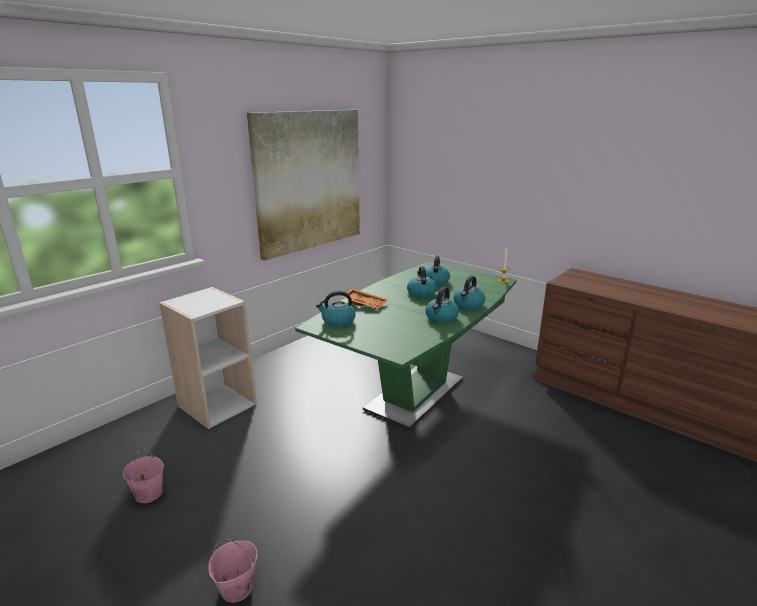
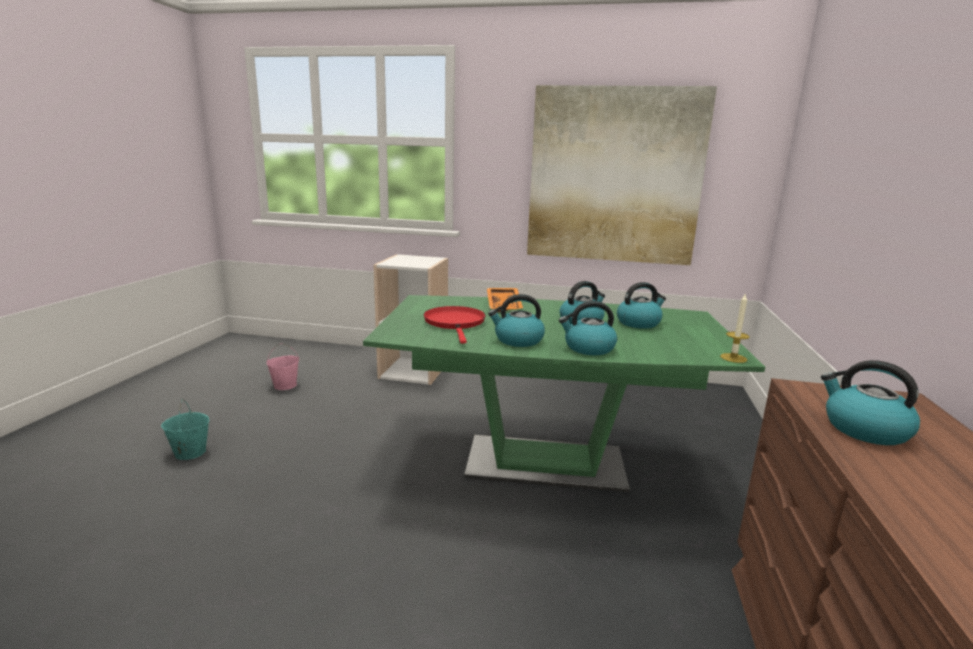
camera: 60 degrees right, 5 degrees down
(237, 588) = (190, 452): pink bucket -> turquoise bucket
(338, 321) = (442, 304): kettle -> kettle (864, 429)
(390, 327) = (455, 323): none -> red frying pan

